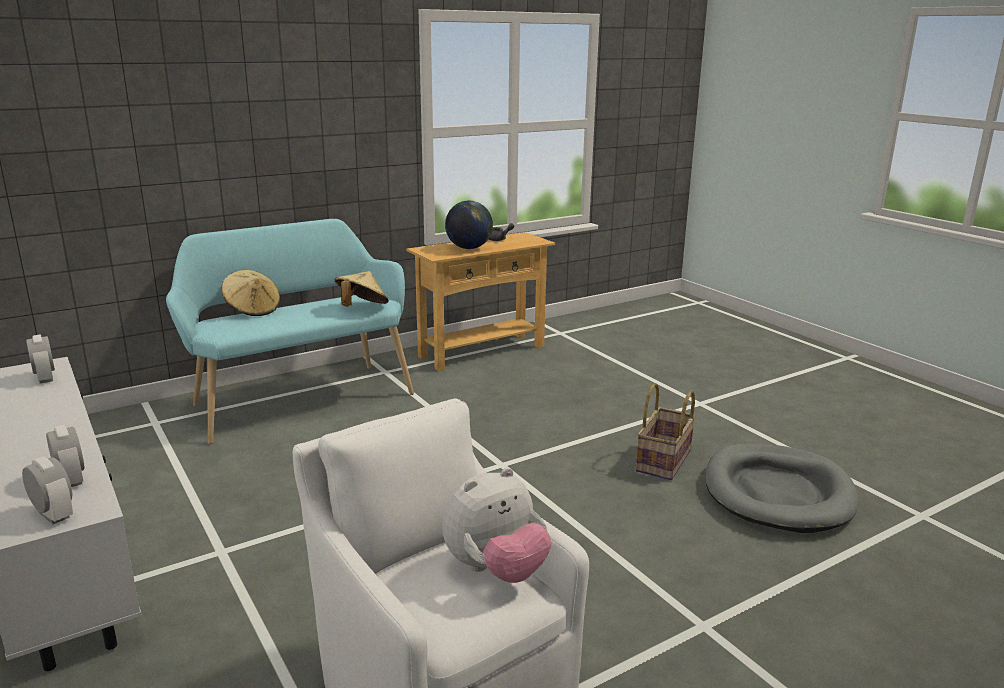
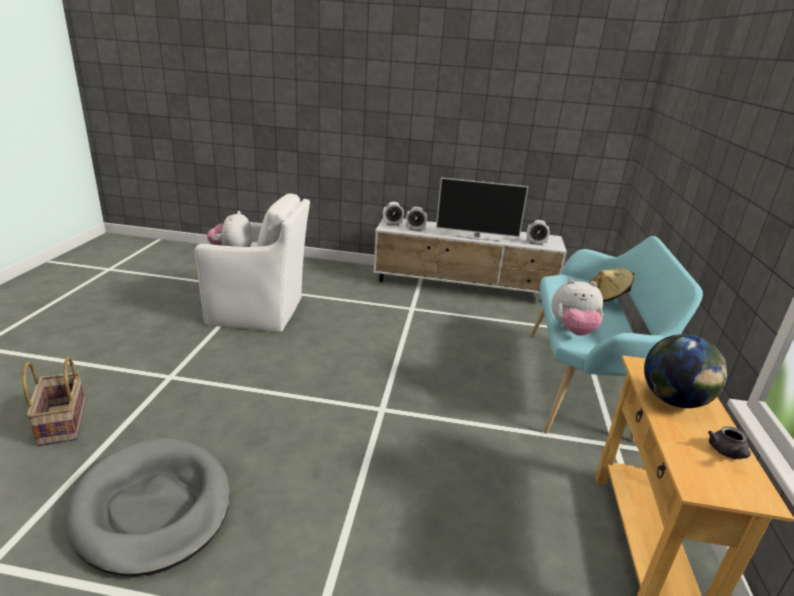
camera: 130 degrees right, 5 degrees up
(66, 419) = (476, 238): none -> television
(362, 308) = (572, 331): beige hat -> plush toy
(664, 461) = (276, 486): basket -> basket (61, 423)

